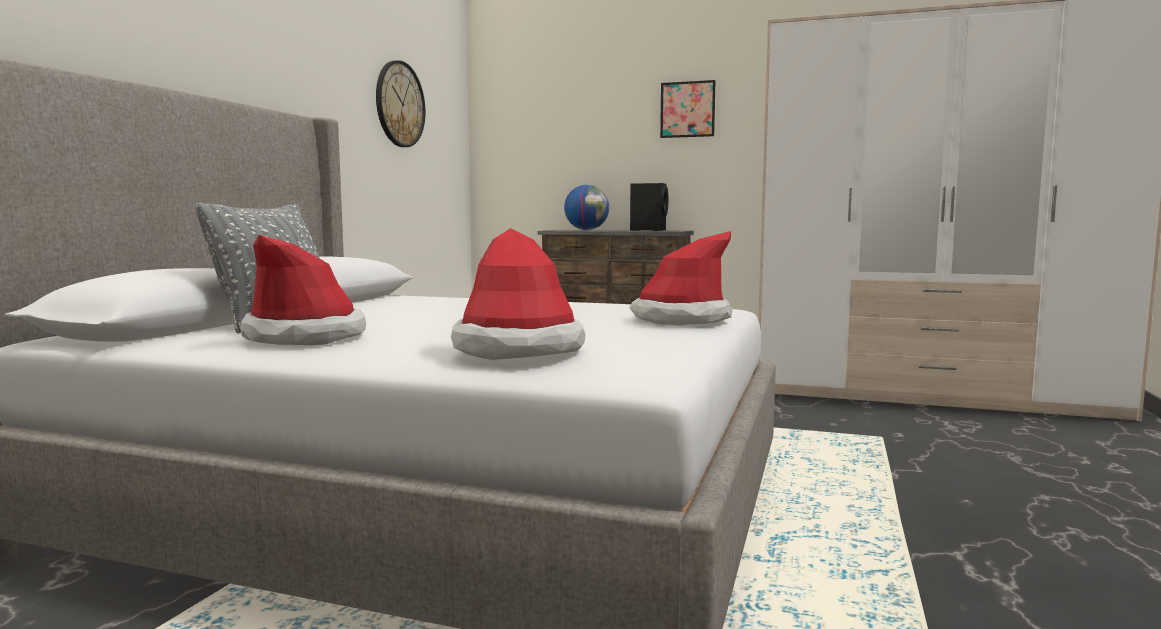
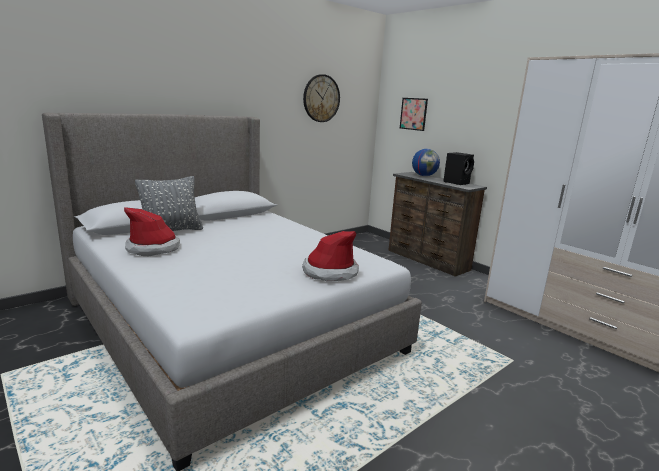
camera: 30 degrees right, 10 degrees up
(519, 348) = (189, 283): hat -> none
(687, 109) = (496, 106): picture -> picture (413, 114)

